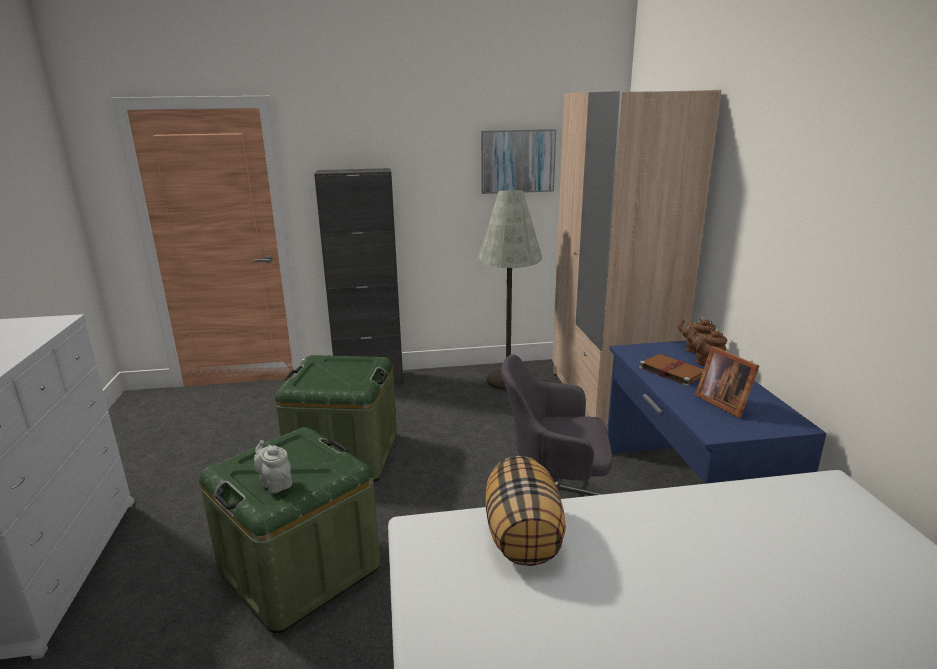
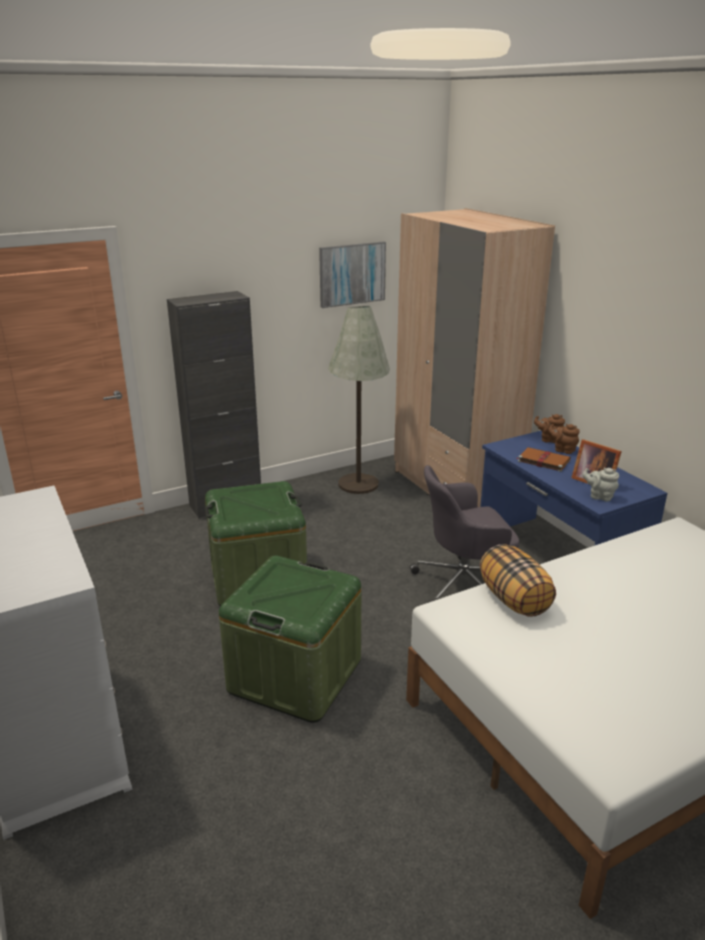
camera: 20 degrees left, 5 degrees up
(275, 483) = (297, 603): grey teapot -> grey teapot (599, 496)

